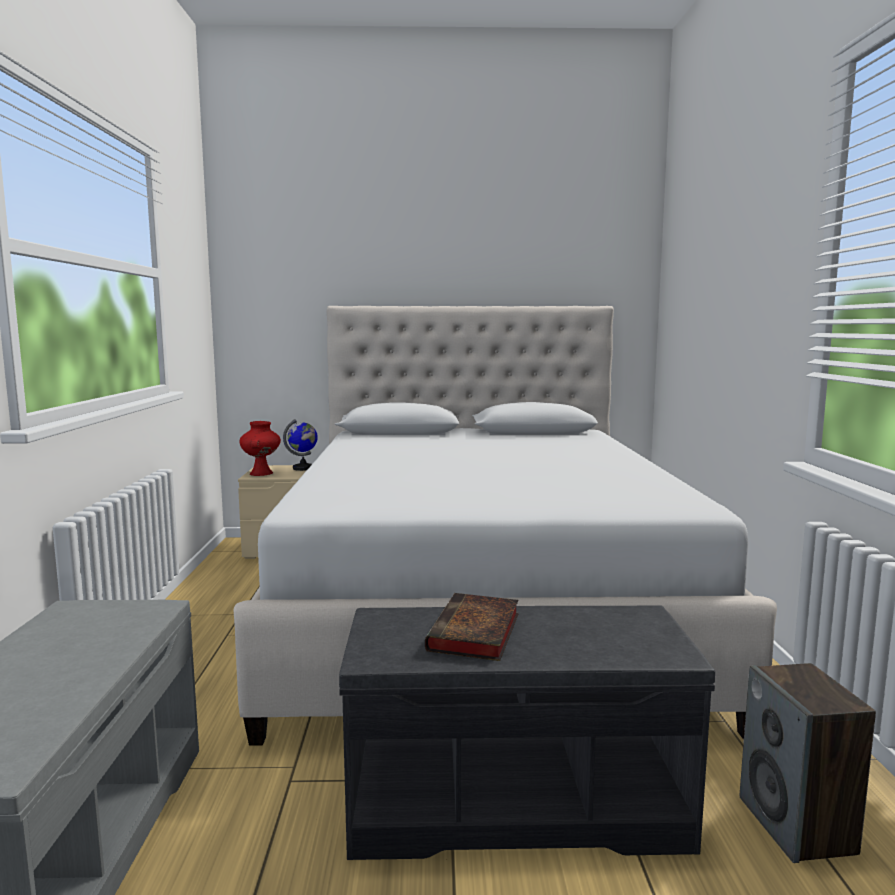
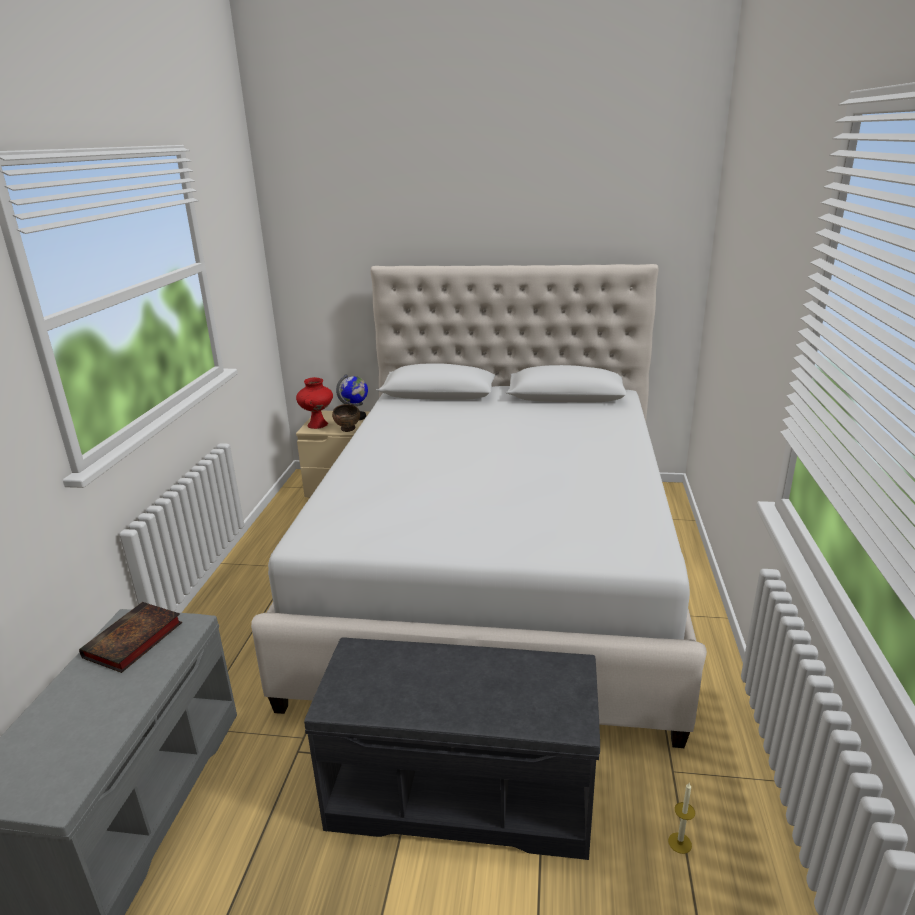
camera: 10 degrees right, 15 degrees up
(297, 476) = (348, 430): none -> brown bowl
(475, 634) = (421, 682): book -> book (132, 642)
(797, 826) = (680, 843): speaker -> candle

